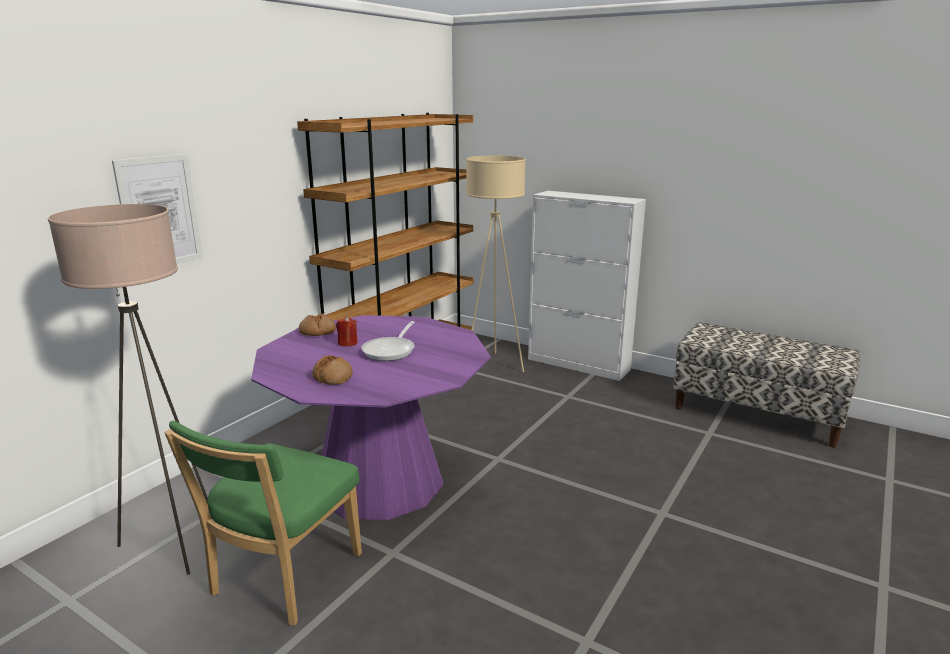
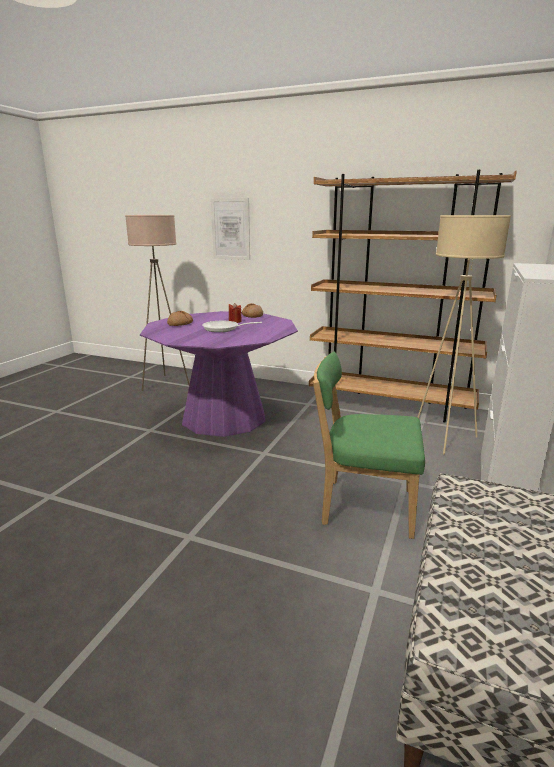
camera: 80 degrees right, 0 degrees up
(282, 578) = (134, 408): green chair -> green chair (362, 506)

